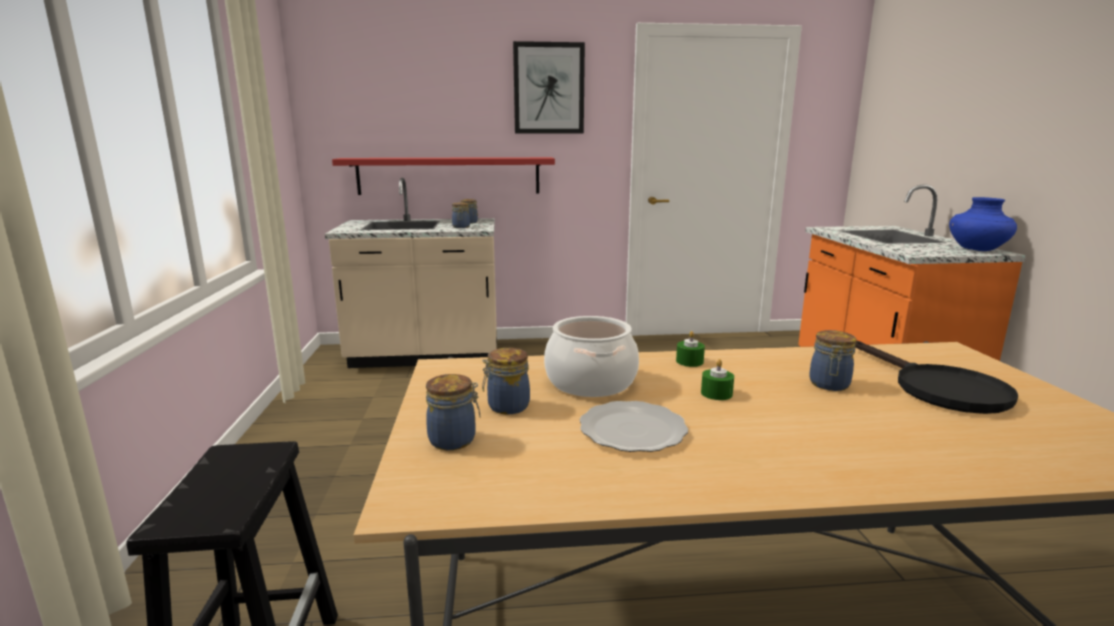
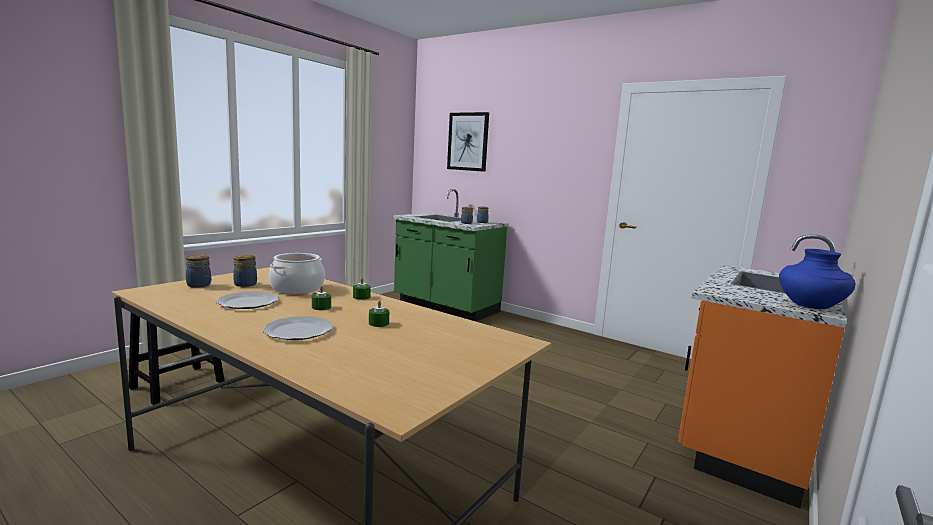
camera: 40 degrees right, 5 degrees down
(425, 356) = (445, 306): beige counter -> green counter
(449, 176) = (485, 191): red shelf -> none
(549, 88) = (553, 134): picture -> picture (468, 141)
(829, 385) = (378, 323): jar -> green candle
(830, 435) = (297, 331): none -> plate
(938, 389) = (423, 344): black frying pan -> none

